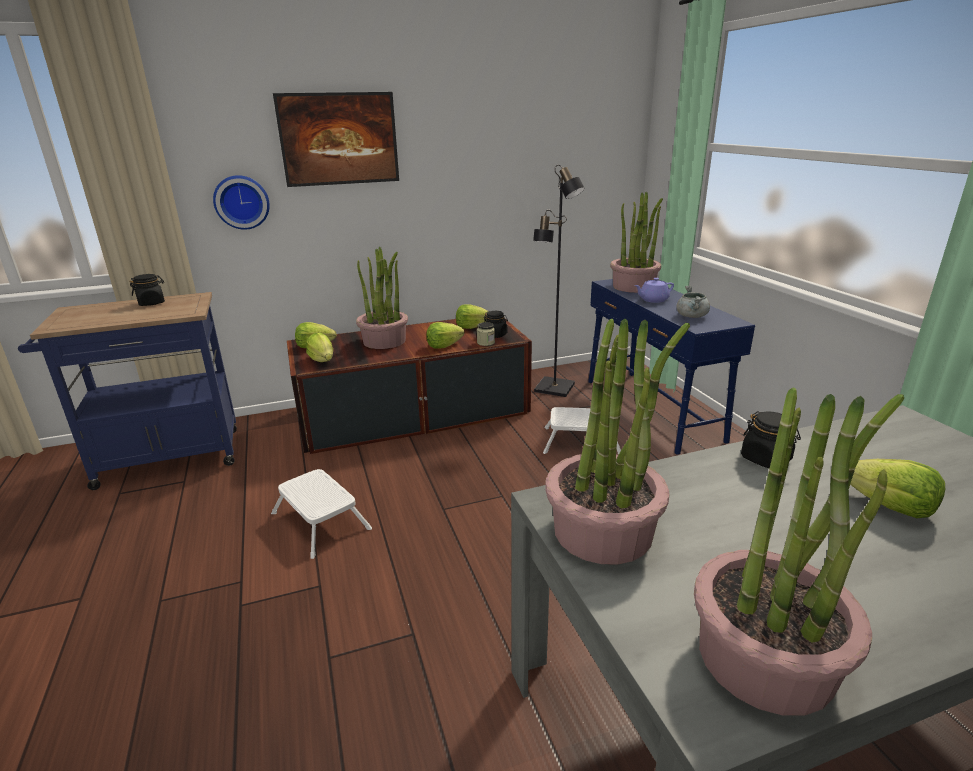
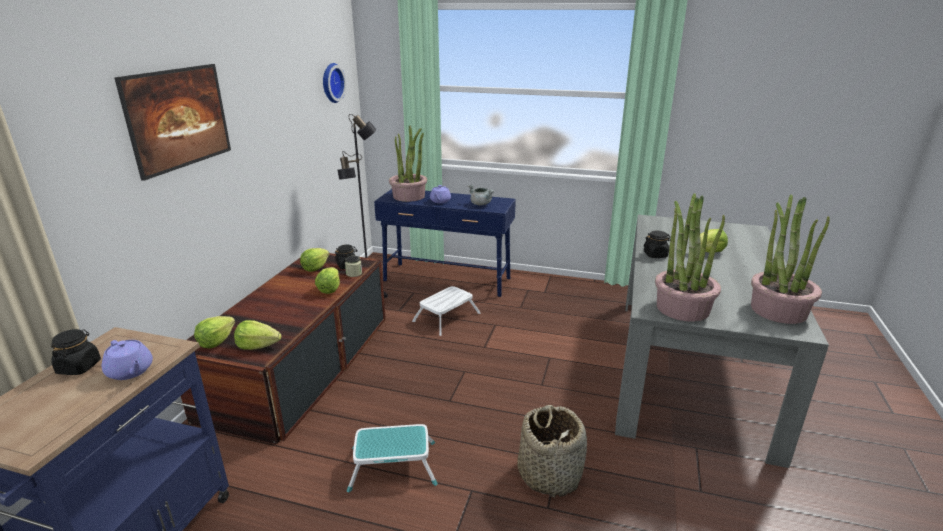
camera: 55 degrees left, 0 degrees up
(152, 314) = (130, 371): none -> purple teapot
(241, 202) = (100, 210): wall clock -> wall clock (331, 83)
(320, 521) = (393, 466): white step ladder -> turquoise step ladder
(384, 341) = (272, 308): potted plant -> none
(386, 636) = (549, 474): none -> basket

